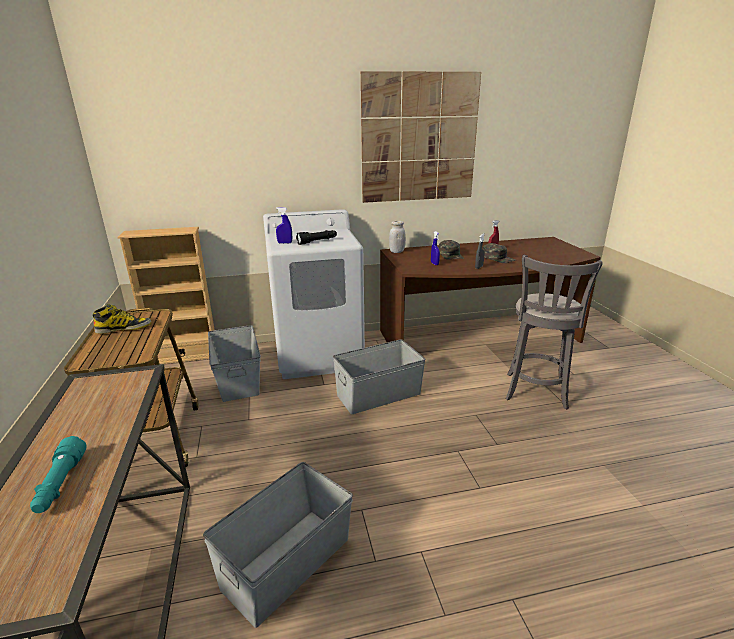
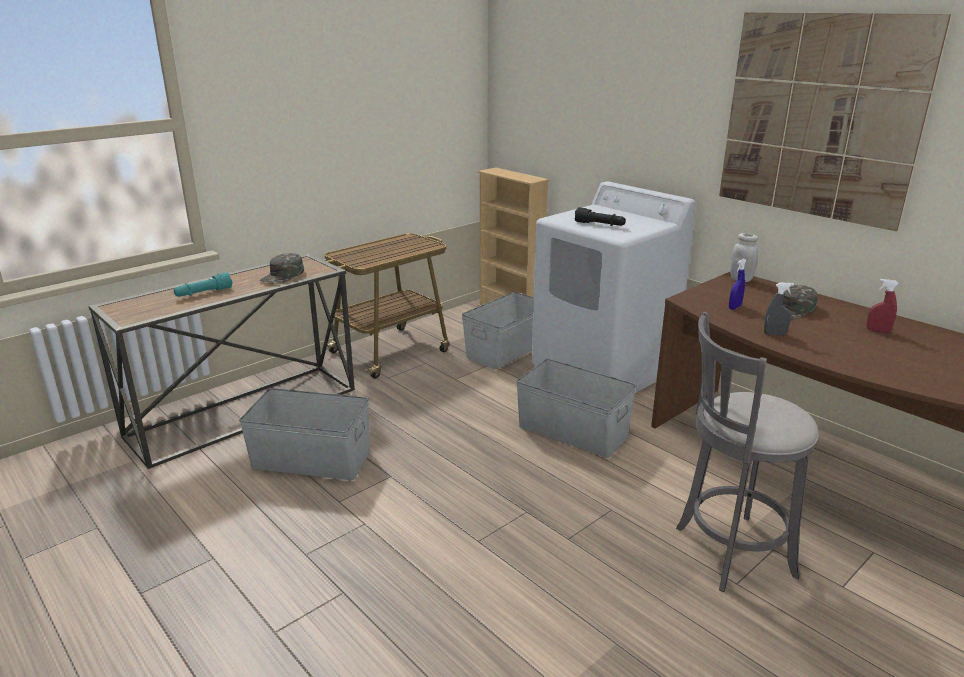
camera: 60 degrees right, 0 degrees up
(124, 328) = (397, 245): boot -> none
(285, 243) = (572, 216): blue spray bottle -> none
(498, 258) = (844, 340): green cap -> green cap (283, 276)

